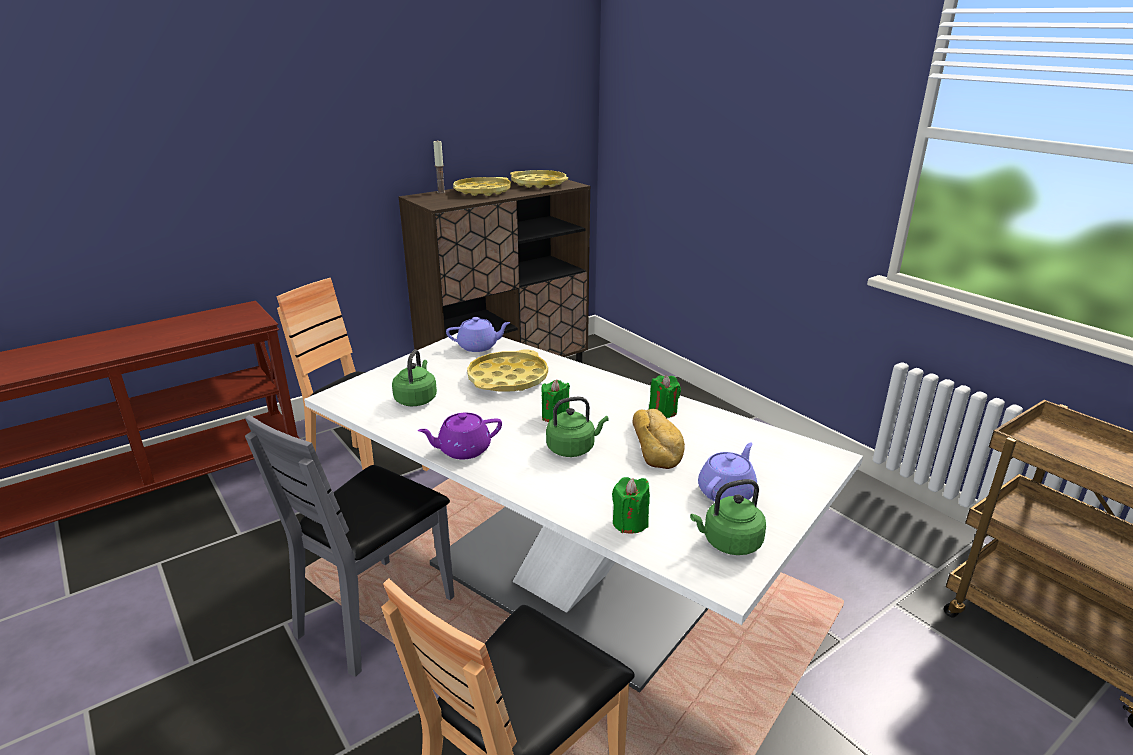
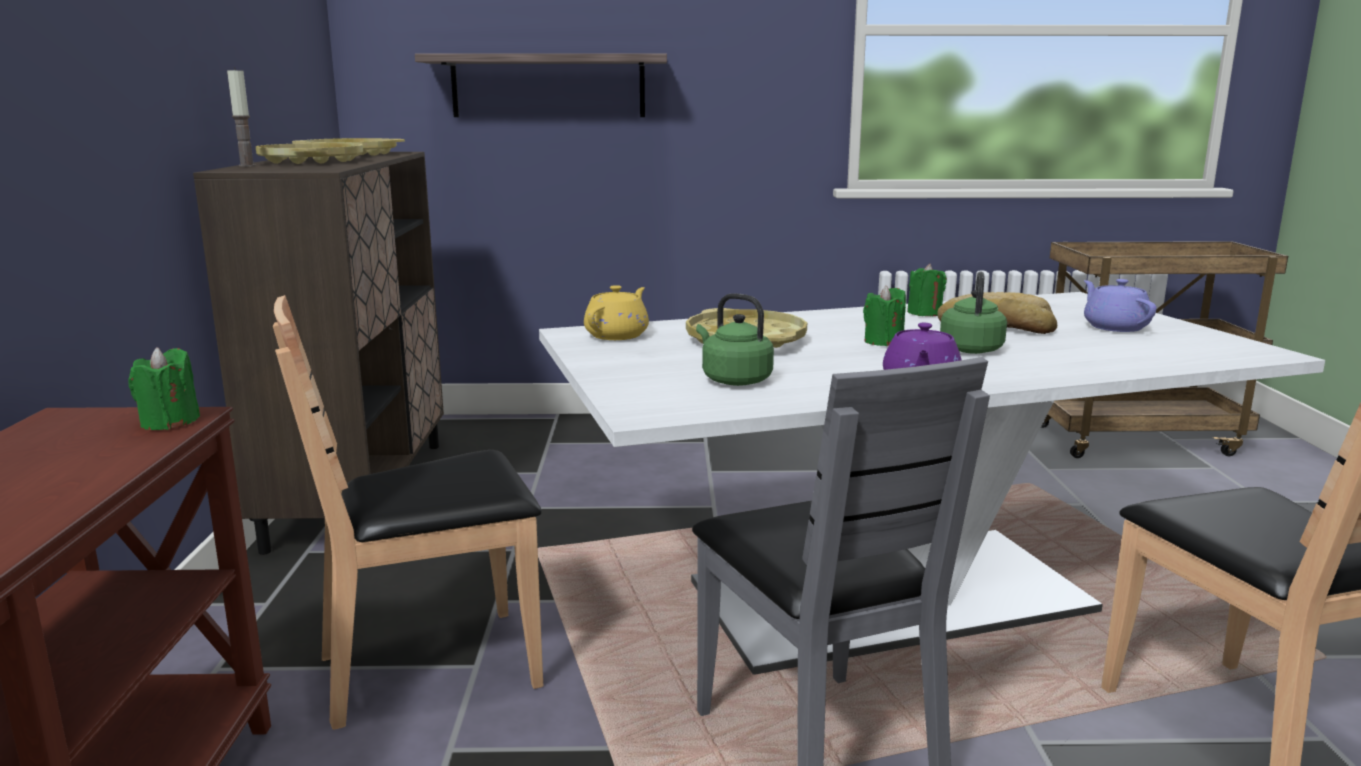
camera: 55 degrees left, 10 degrees down
(479, 346) = (618, 335): purple teapot -> yellow teapot
(630, 523) = (1151, 358): green candle -> green candle (169, 422)
(695, 146) = (548, 86): none -> shelf
(729, 543) = (1206, 342): green kettle -> none

